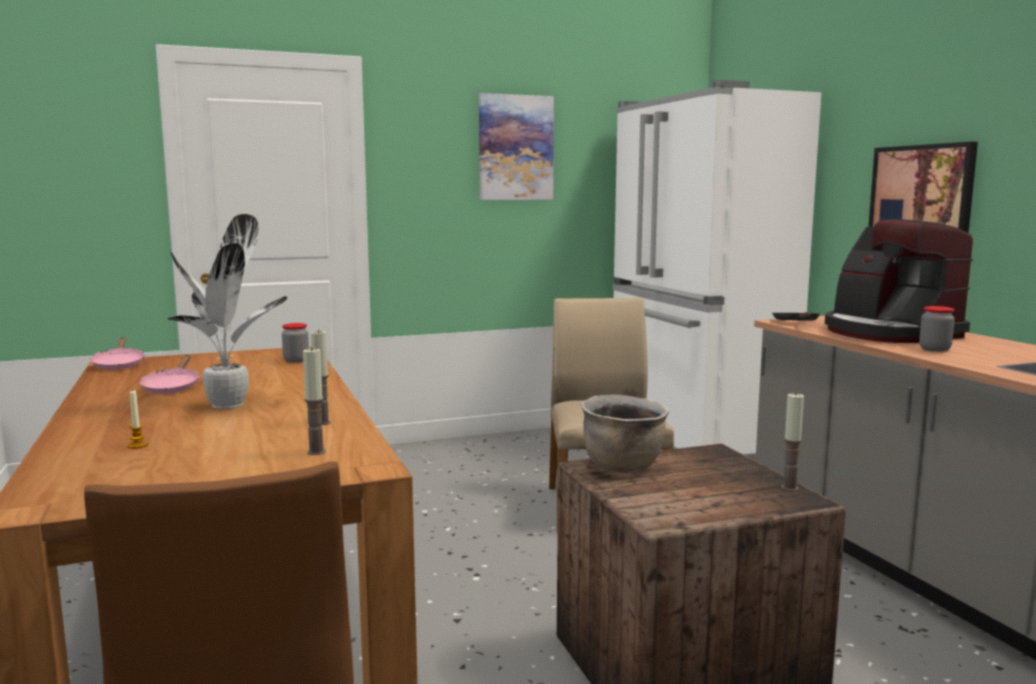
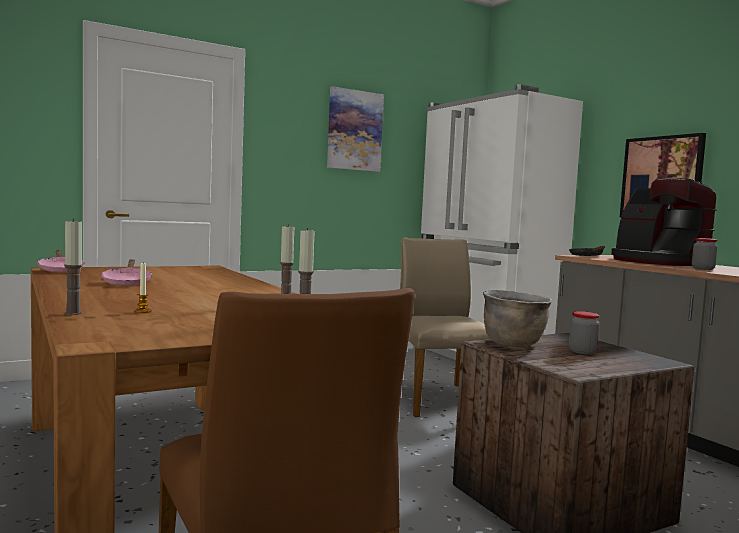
camera: 10 degrees left, 5 degrees down
(230, 404) = (191, 292): potted plant -> none
(296, 360) = (214, 272): jar -> jar (582, 351)
(789, 488) = (644, 355): candle -> candle (73, 313)

